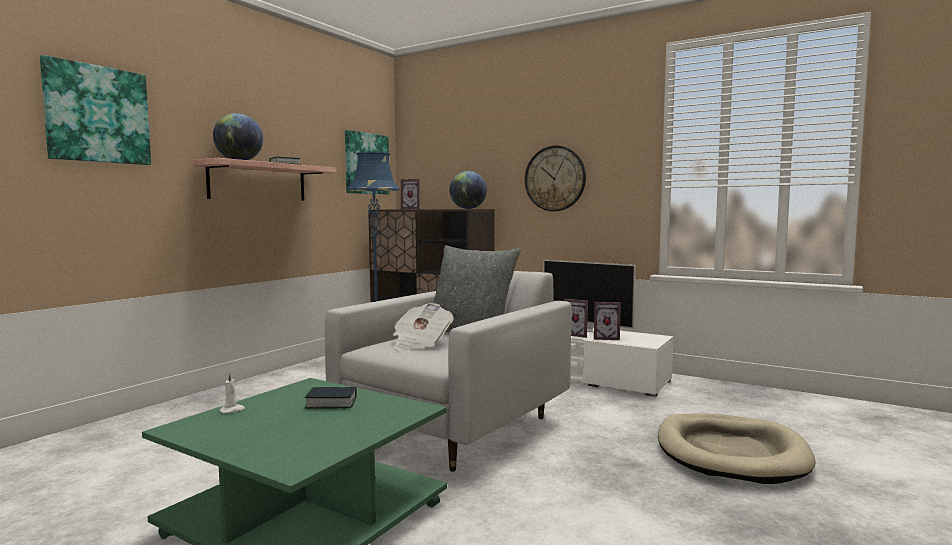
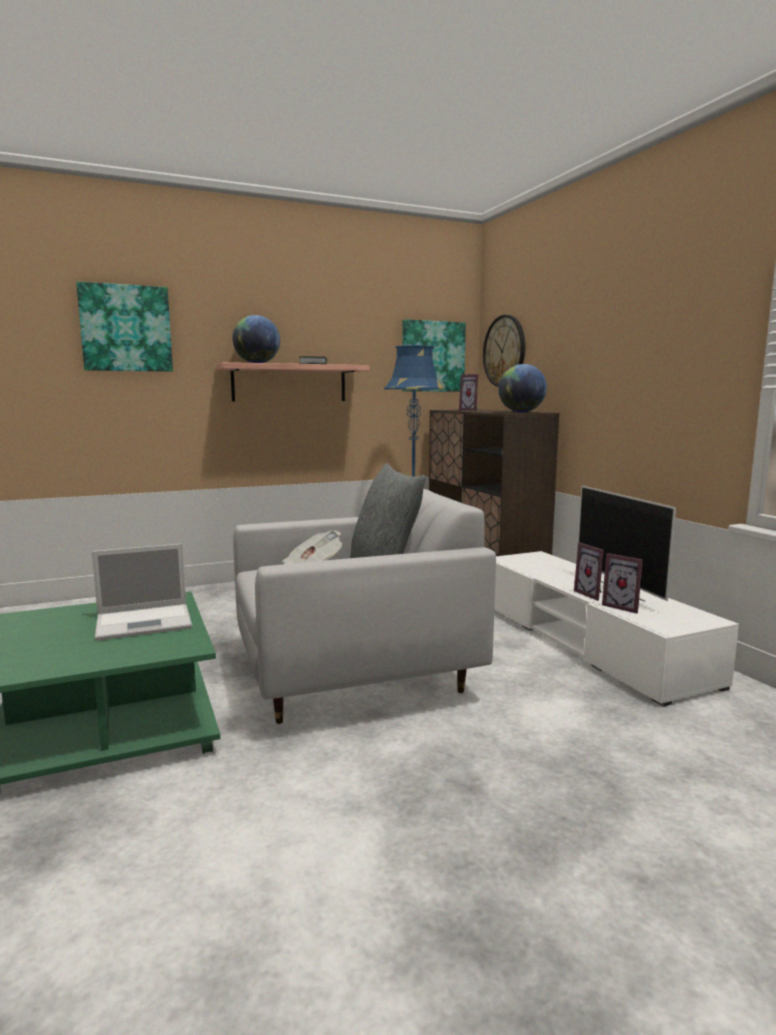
camera: 35 degrees right, 5 degrees up
(232, 410) = (77, 610): white candle -> none
(331, 403) = (146, 622): book -> laptop
(555, 178) = (627, 372): wall clock -> wall clock (504, 351)
(730, 453) = (636, 826): beige dog bed -> none

